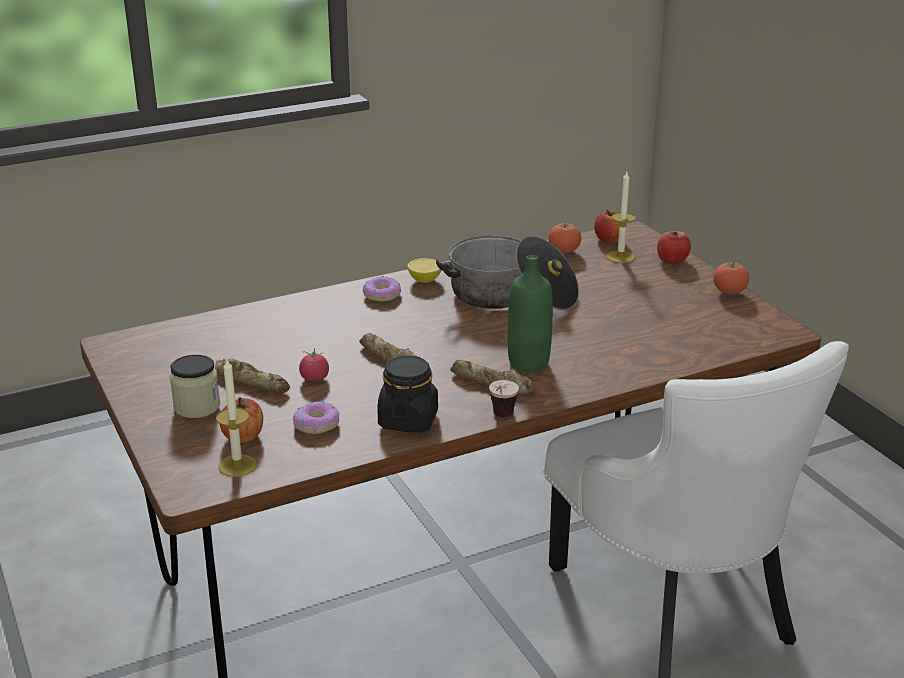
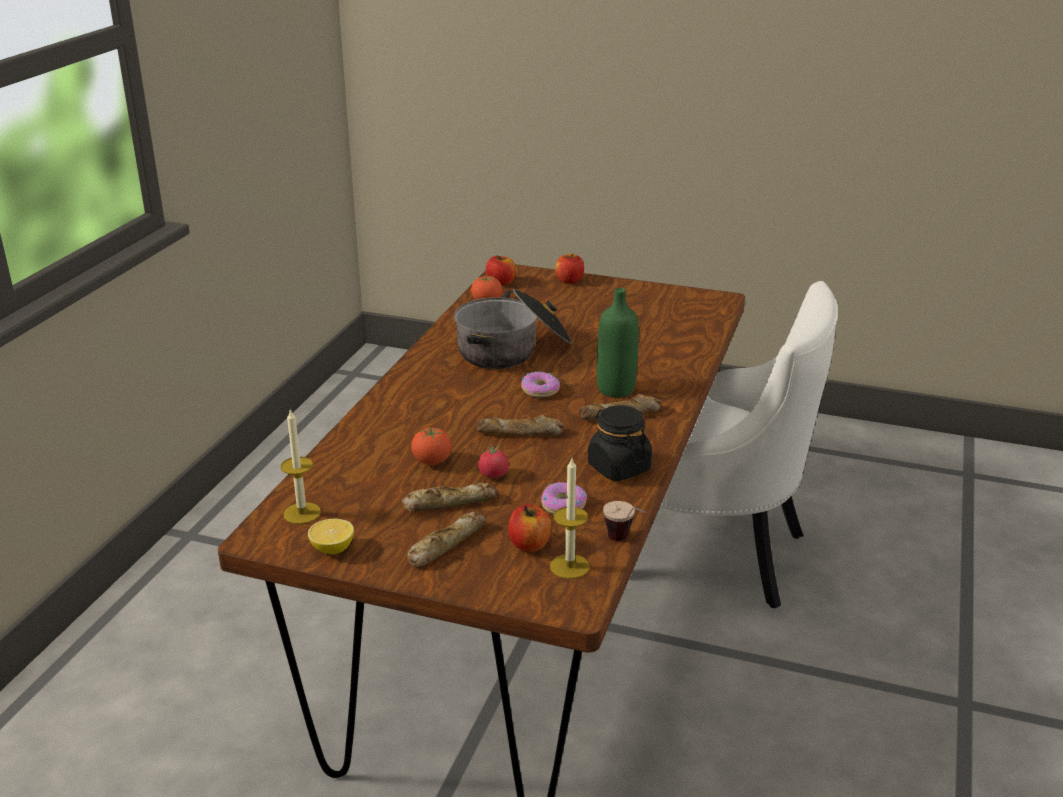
camera: 45 degrees left, 0 degrees up
(197, 406) = (446, 544): jar -> bread
(382, 295) = (416, 390): donut -> donut (540, 390)
(424, 280) = (426, 365): lemon -> lemon (332, 549)
(501, 419) = (673, 434): cup -> cup (625, 542)
(620, 257) = (532, 291): candle -> candle (302, 513)
(729, 292) = (643, 288): tomato -> tomato (432, 462)

